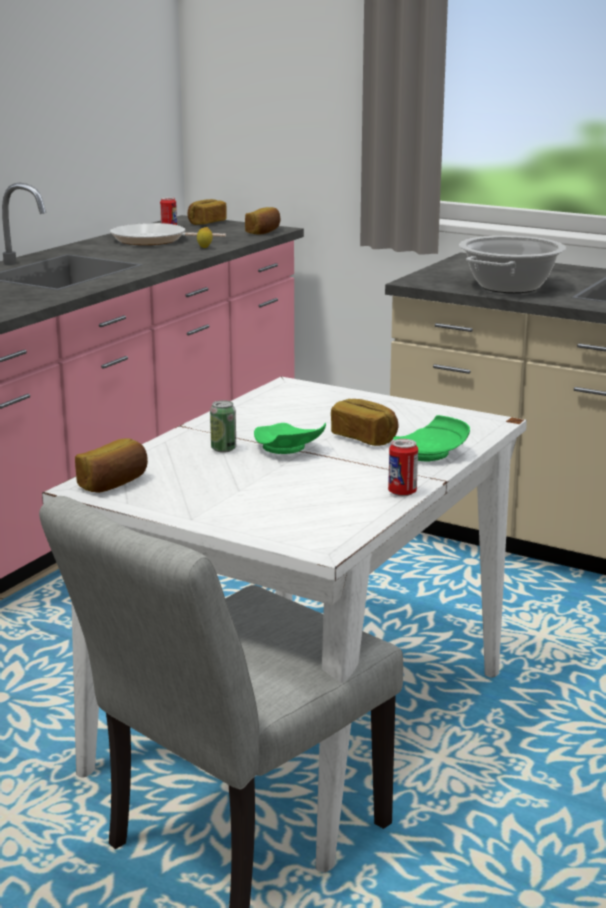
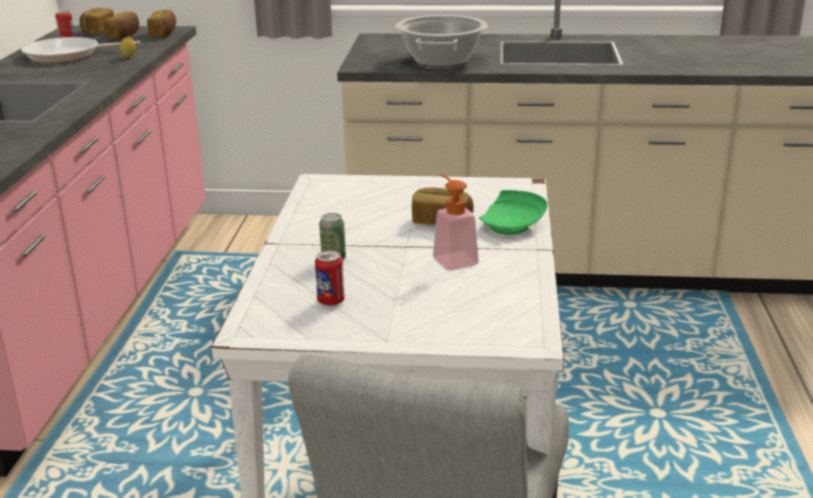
camera: 25 degrees left, 5 degrees up
(114, 483) = (272, 320): bread -> bread (124, 35)
(287, 449) = (390, 247): green plate -> none
(334, 469) = (451, 258): none -> soap dispenser
(402, 492) = (532, 269): can -> can (331, 301)

